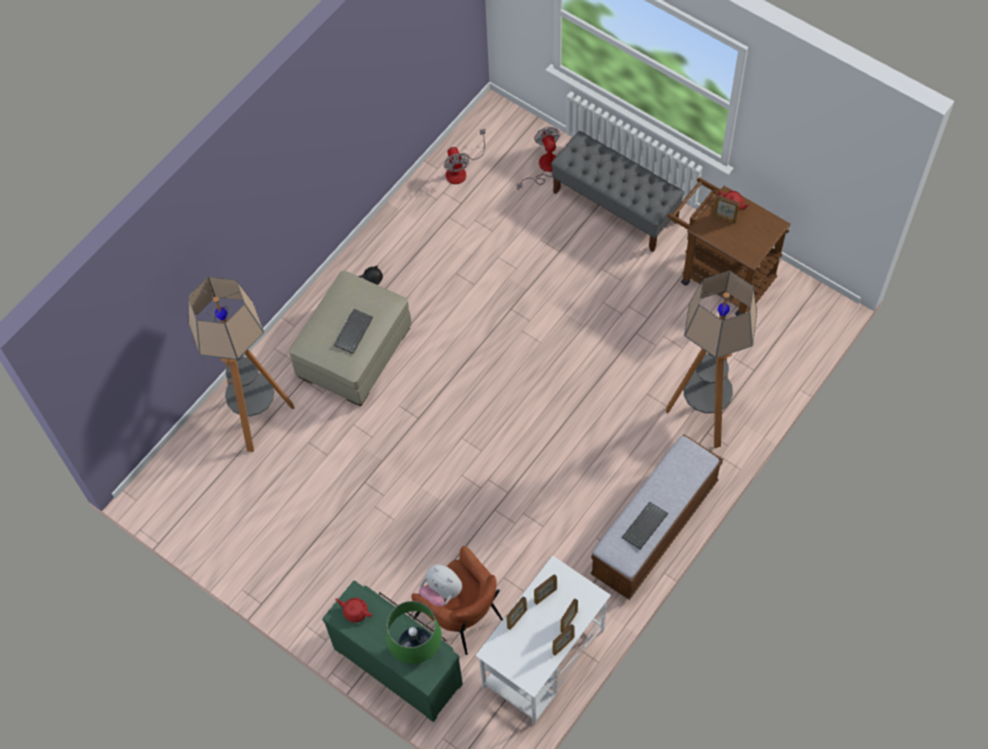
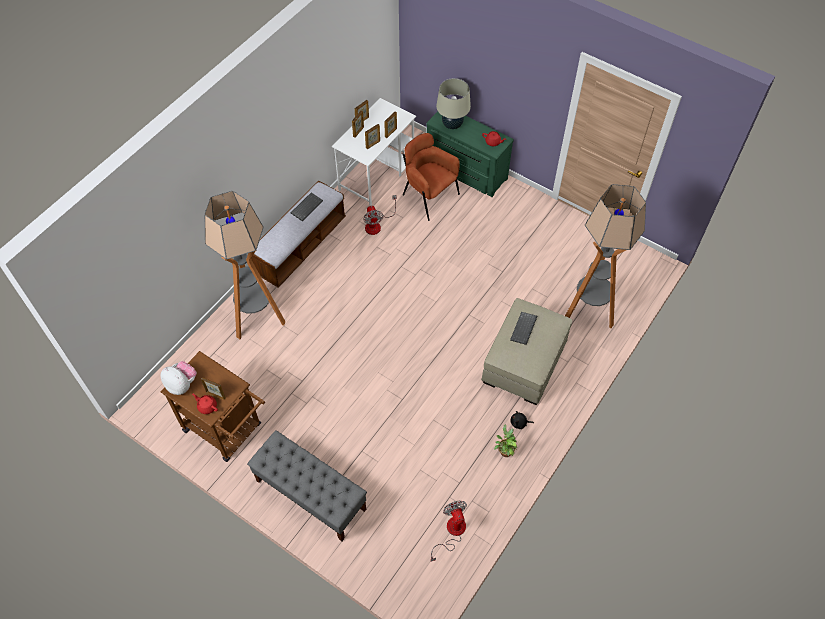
camera: 175 degrees right, 5 degrees down
(393, 249) = (504, 451): none -> potted plant
(417, 650) = (452, 125): green table lamp -> beige table lamp
(441, 593) = (441, 172): plush toy -> plush toy (182, 384)
(543, 168) = (374, 535): fan -> fan (376, 224)

